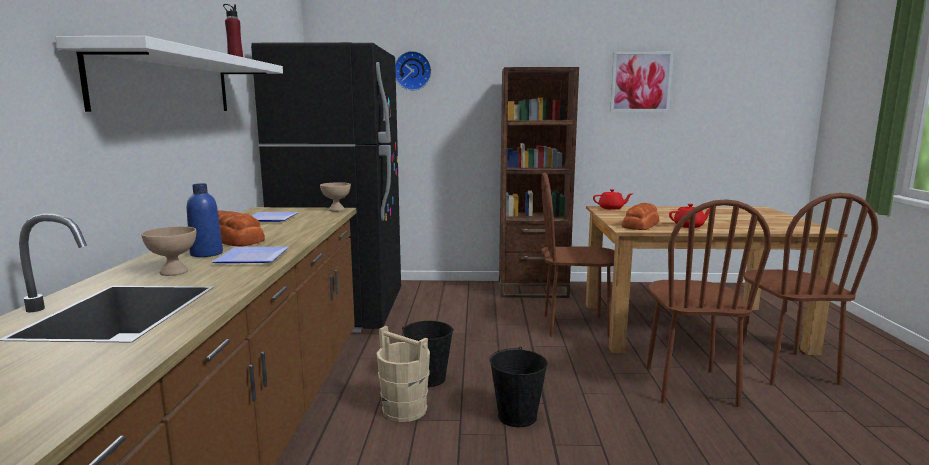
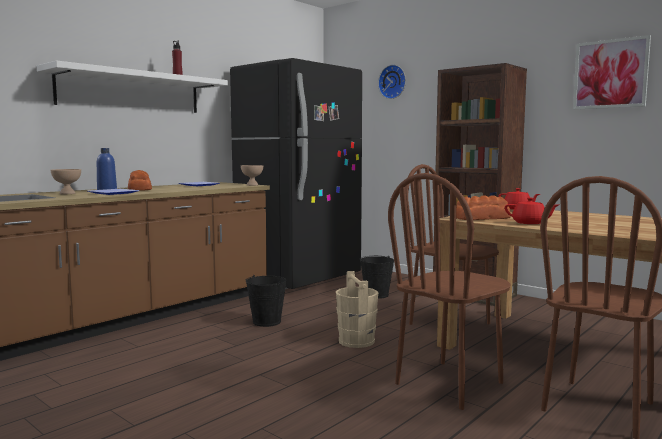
camera: 40 degrees right, 5 degrees down
(404, 409) = (219, 331): beige bucket -> beige bucket (356, 341)
(517, 416) = (273, 355): black bucket -> black bucket (376, 295)

